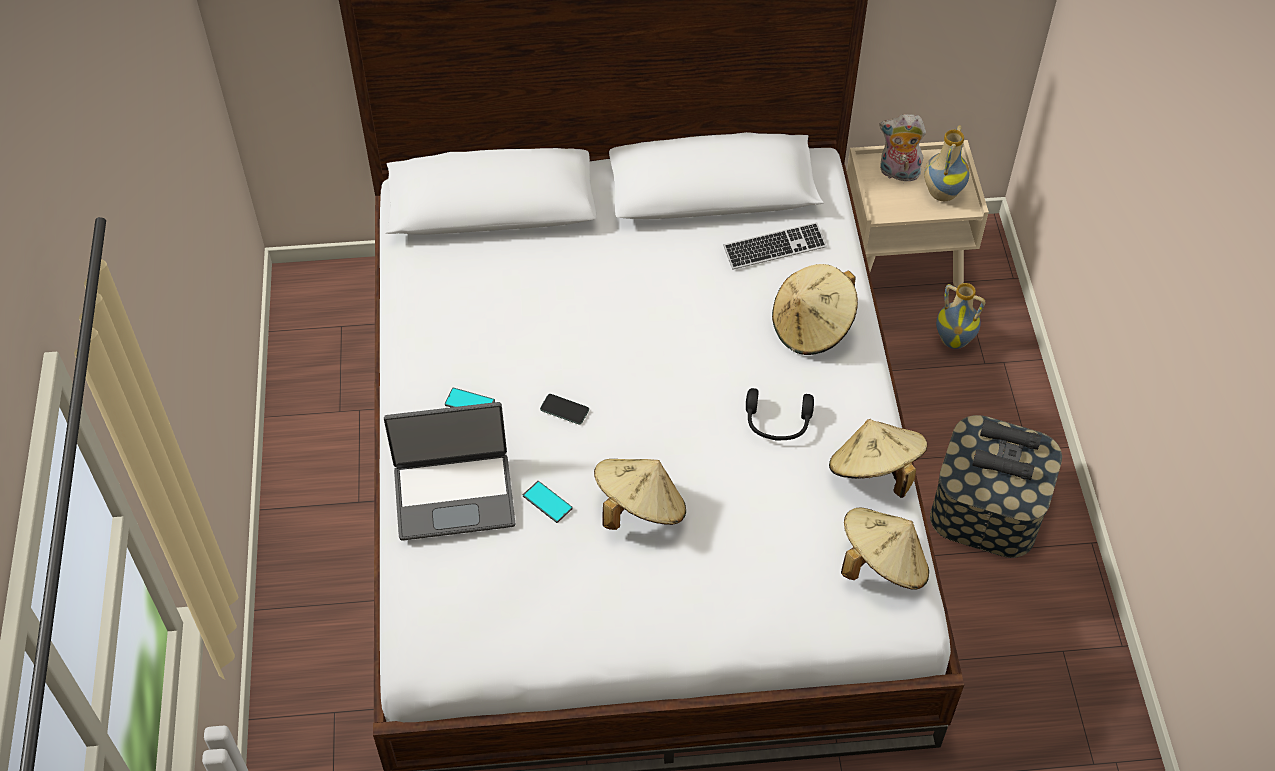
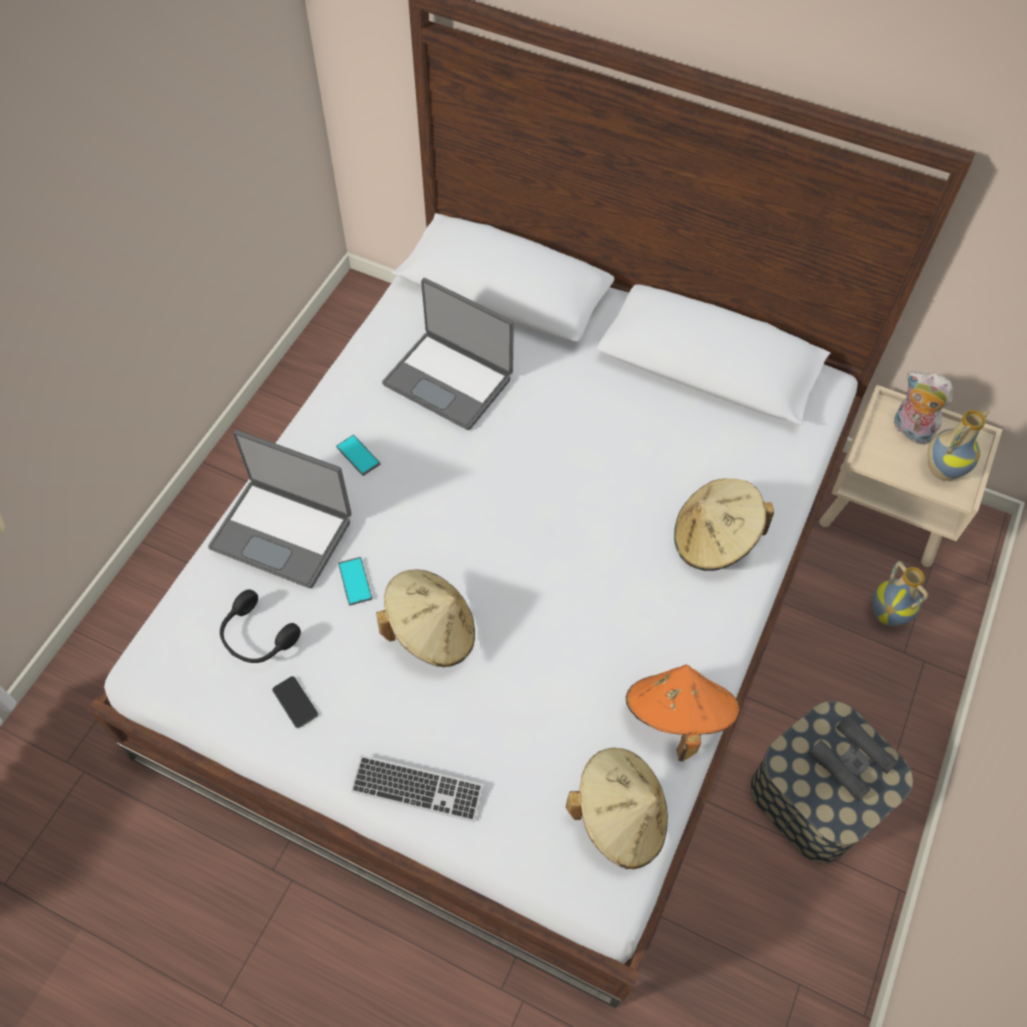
camera: 30 degrees right, 5 degrees up
(502, 303) = (449, 380): none -> laptop
(564, 409) = (432, 503): phone -> phone (295, 702)
(774, 248) = (729, 446): keyboard -> keyboard (417, 789)
(777, 423) = (615, 617): black headphones -> black headphones (256, 637)
(874, 472) = (676, 717): beige hat -> orange hat

